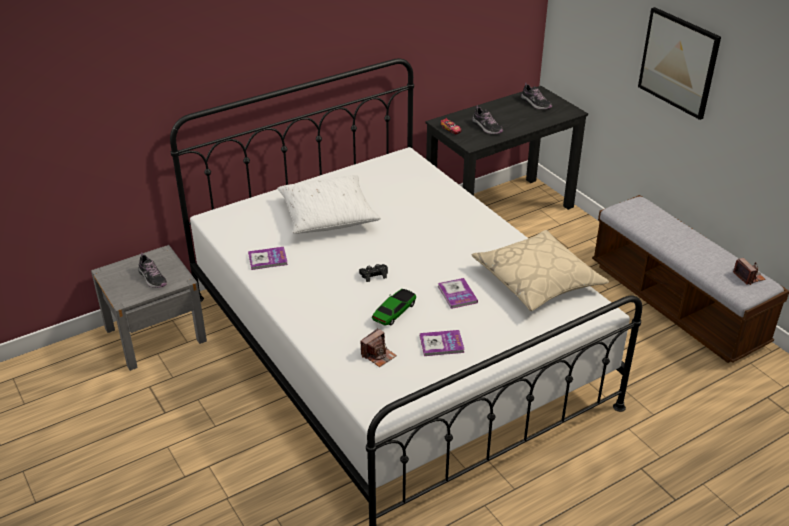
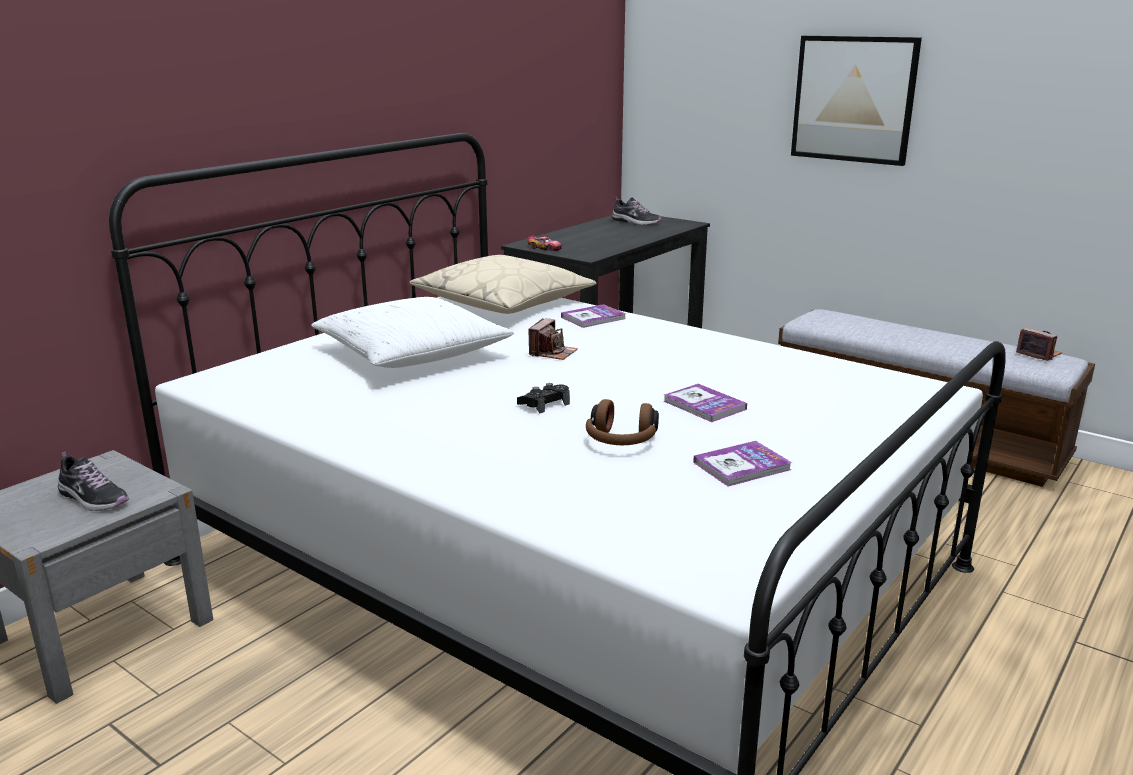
camera: 20 degrees left, 15 degrees down
(267, 259) = (337, 413): book -> book (593, 318)
(378, 355) = (644, 500): camera -> camera (552, 353)
(394, 312) = (620, 441): toy car -> brown headphones
(487, 127) = (593, 242): shoe -> none
(537, 280) = (807, 373): beige pillow -> beige pillow (503, 302)

